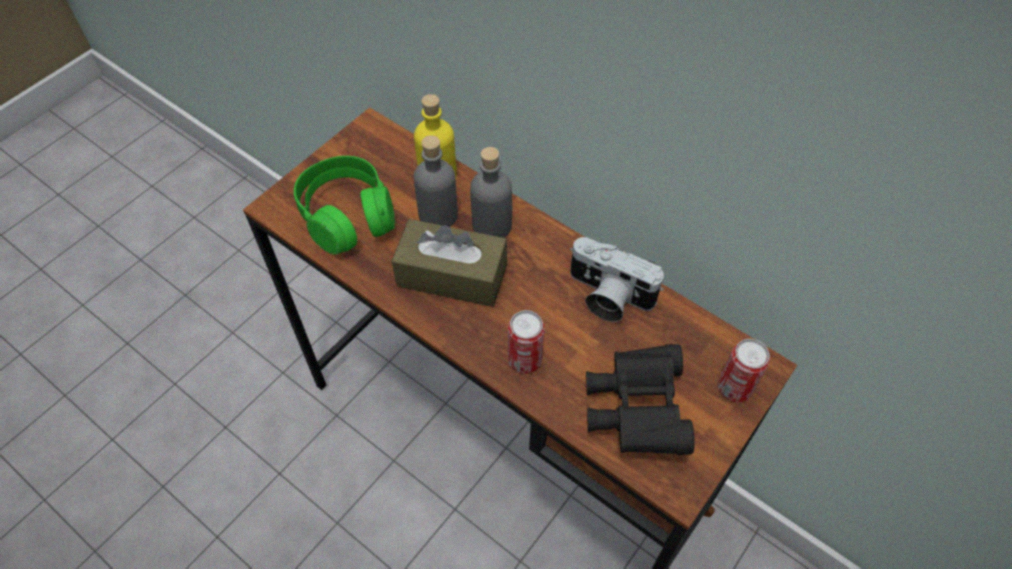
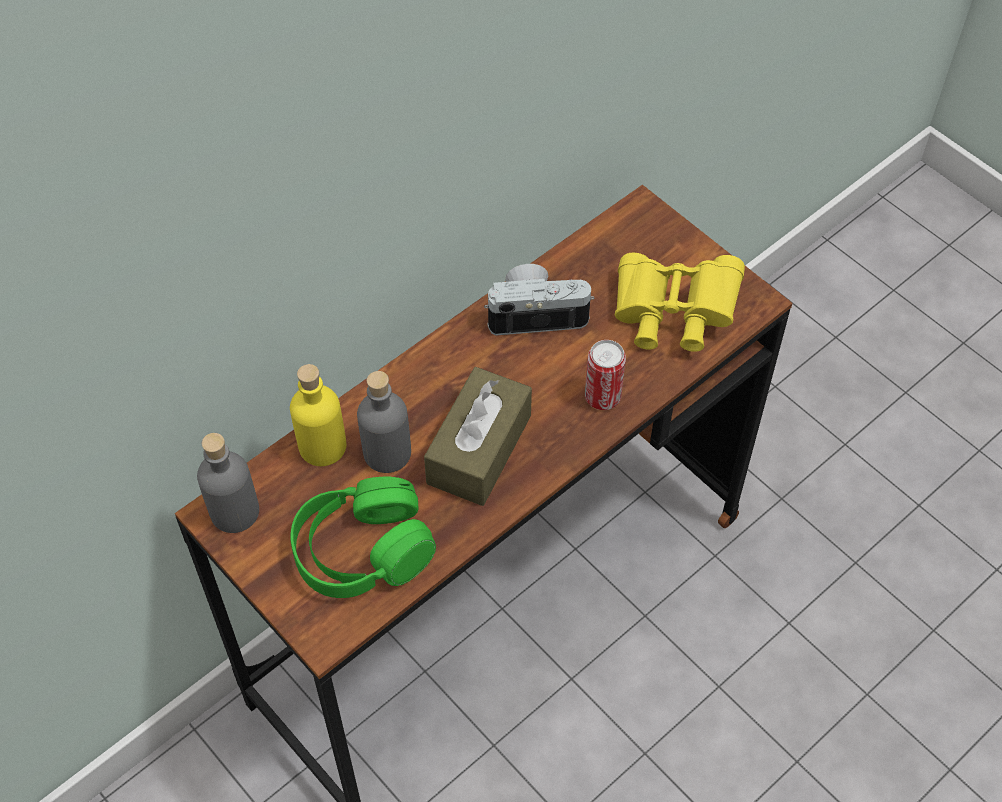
camera: 80 degrees left, 0 degrees up
(492, 226) = (417, 401): grey bottle -> grey bottle (234, 512)
(607, 296) = (537, 312): camera -> camera turned 135 degrees counterclockwise
(636, 409) = (672, 315): black binoculars -> yellow binoculars
(734, 388) = (660, 236): can -> none

